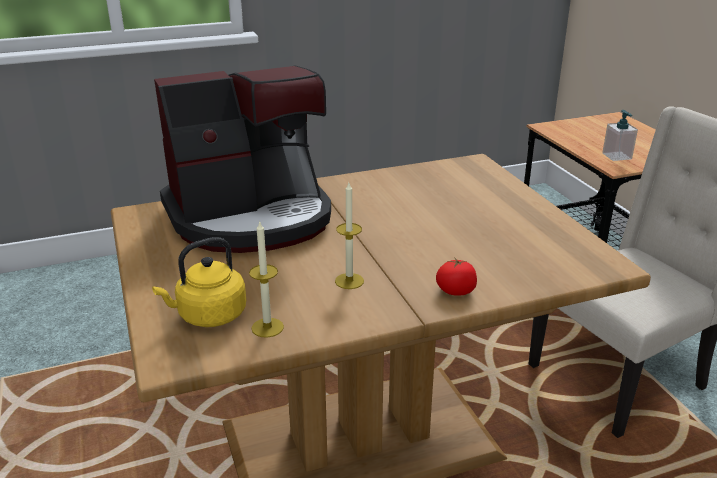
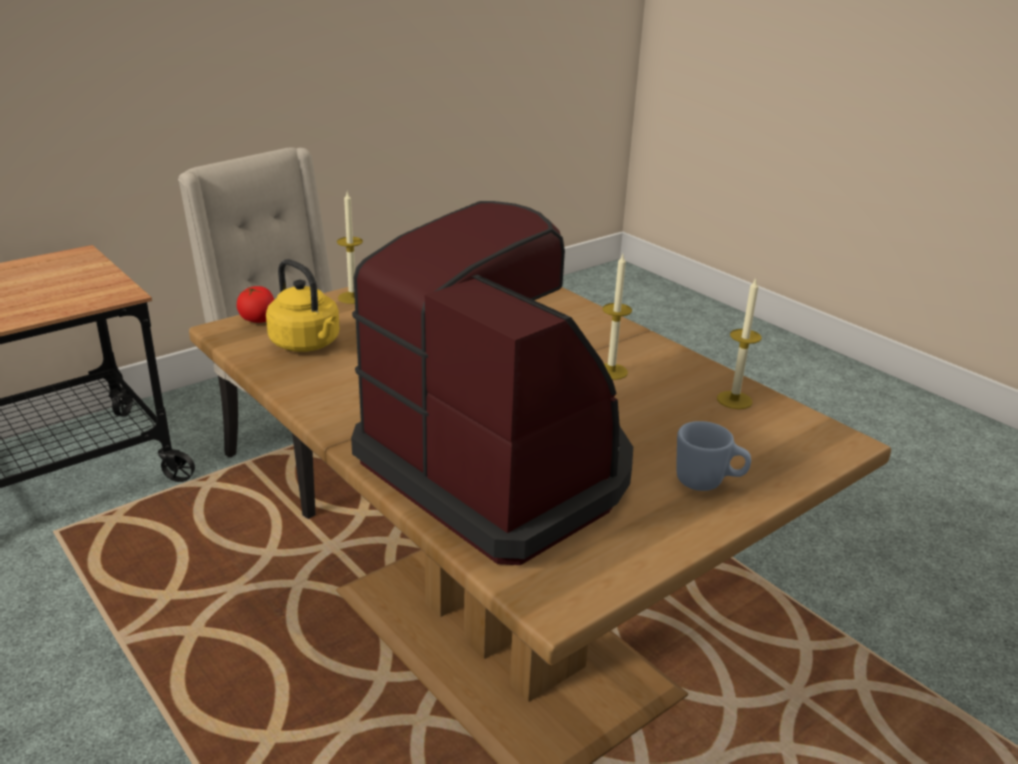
camera: 110 degrees left, 0 degrees up
(177, 280) = (708, 483): none -> blue mug
(208, 316) = (752, 438): yellow kettle -> yellow kettle (307, 344)
(456, 291) = (583, 319): tomato -> tomato (258, 320)
(523, 200) = (352, 297): none -> candle
(617, 156) = (78, 293): soap dispenser -> none

